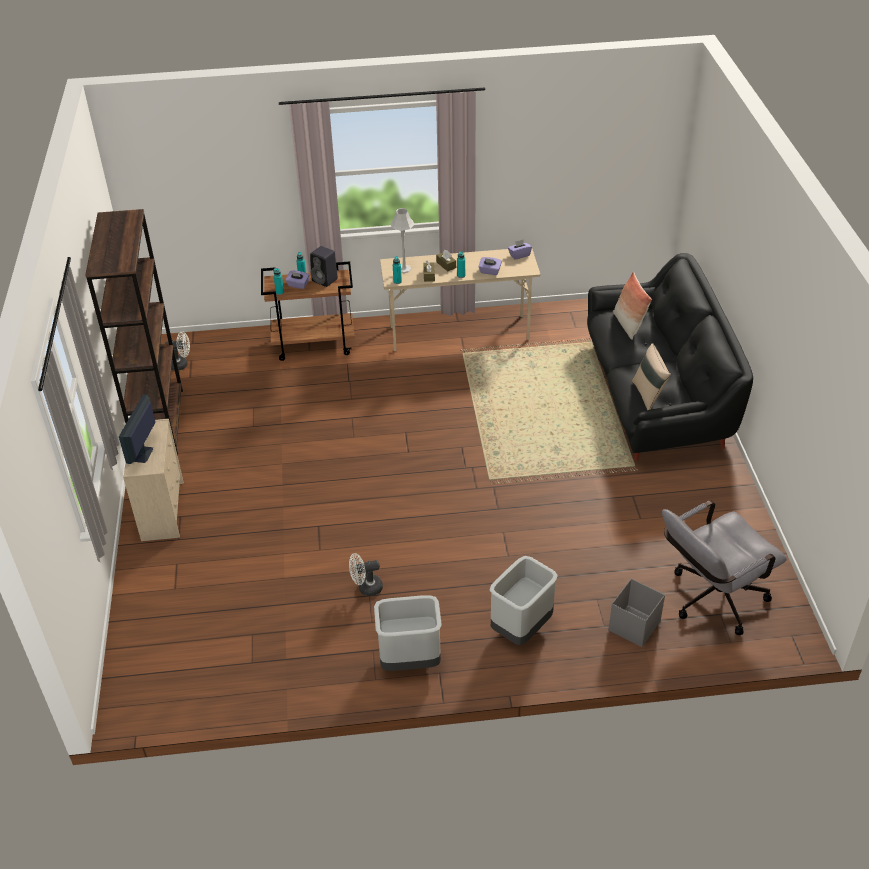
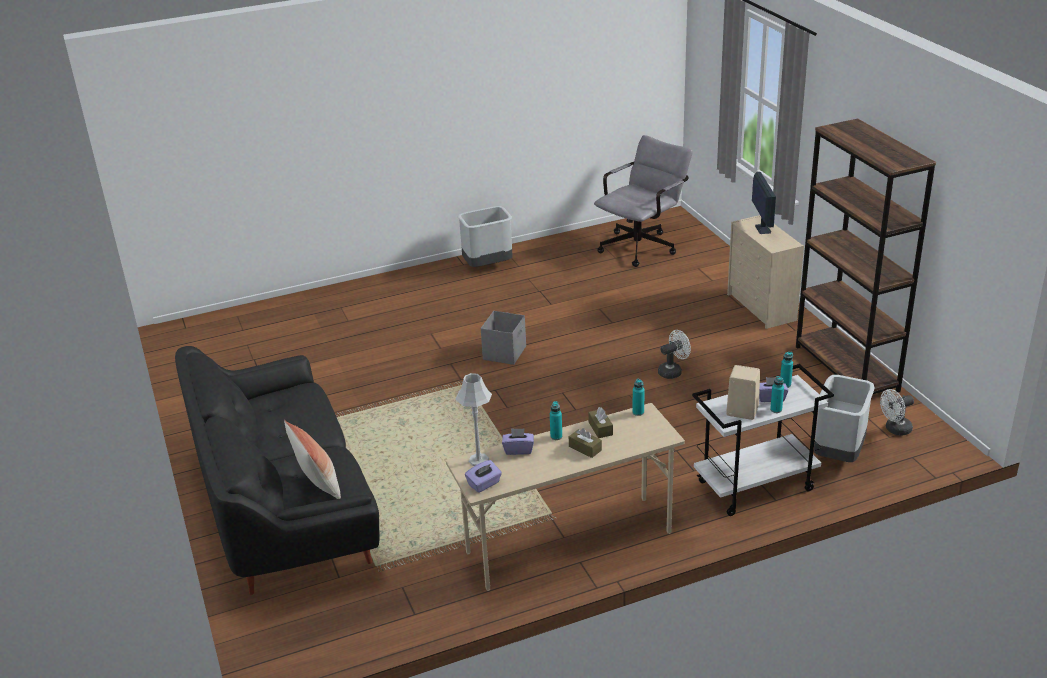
camera: 165 degrees right, 10 degrees down
(314, 344) = (755, 487): brown cart -> white cart
(325, 280) = (741, 411): black speaker -> beige speaker
(366, 588) = (543, 294): white fan -> white fan (673, 371)
(404, 269) = (640, 431): grey table lamp -> grey table lamp (478, 460)
(521, 627) = (408, 295): grey trash can -> grey trash can (839, 454)
(633, 626) = (316, 311): grey storage box -> grey storage box (505, 353)
(648, 395) = (294, 403): beige pillow -> none
(710, 600) = (249, 336): grey office chair -> grey office chair (642, 245)

